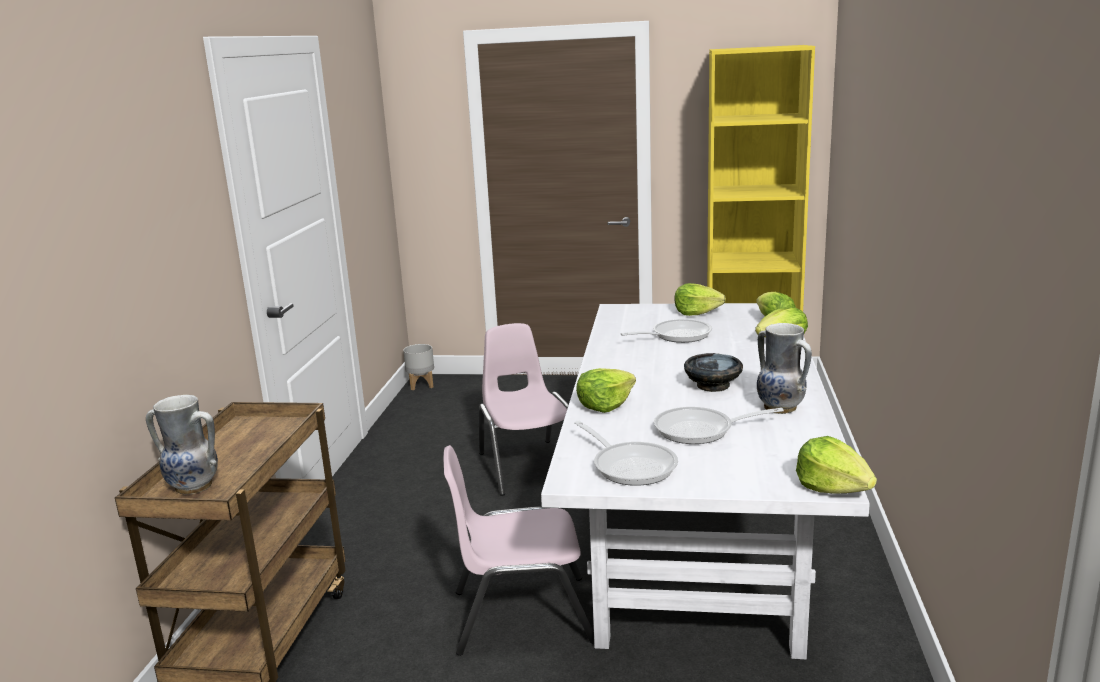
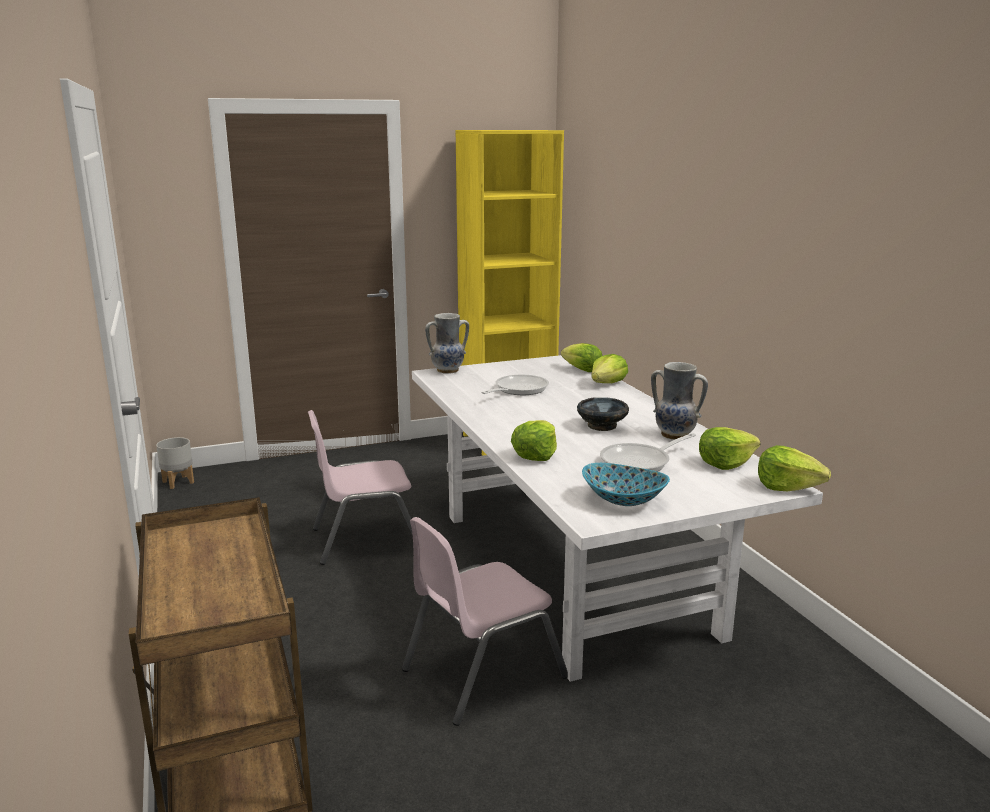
camera: 30 degrees left, 0 degrees up
(193, 487) = (201, 612): vase -> vase (448, 371)
(528, 466) = (366, 539): pink chair -> pink chair turned 60 degrees counterclockwise
(630, 466) = (623, 500): frying pan -> bowl
(696, 313) = (509, 369): lettuce -> lettuce (725, 463)

